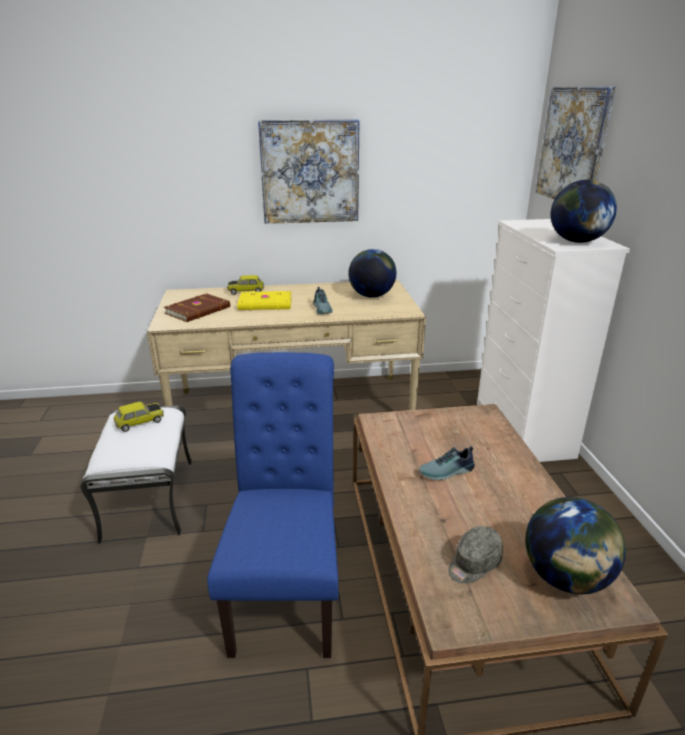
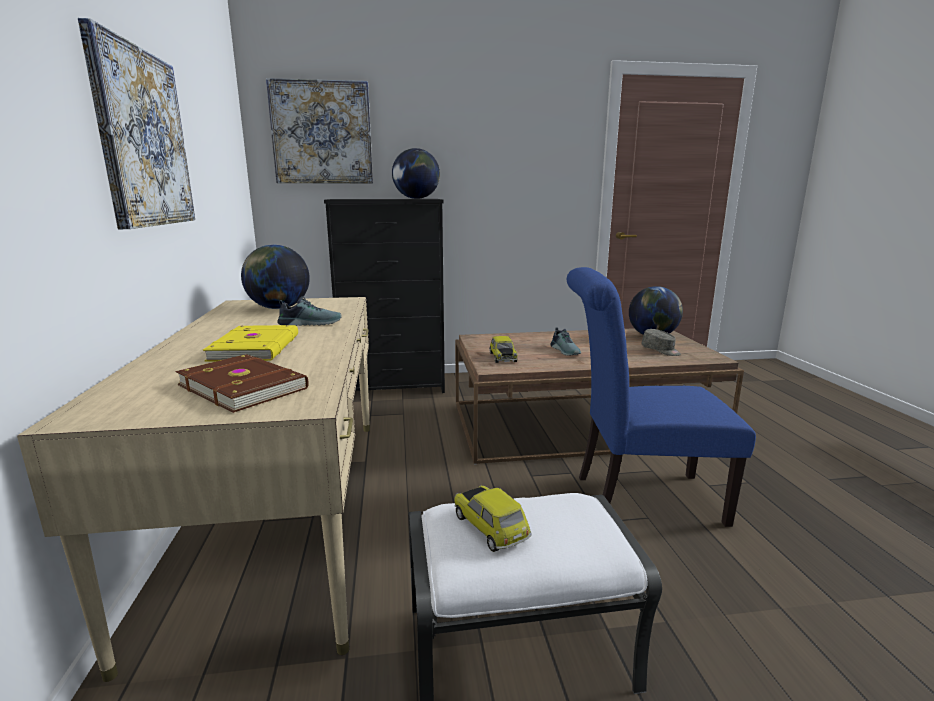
camera: 90 degrees left, 10 degrees down
(246, 291) = (164, 361): toy car -> toy car (502, 357)
(522, 429) = (394, 386): white dresser -> black dresser

